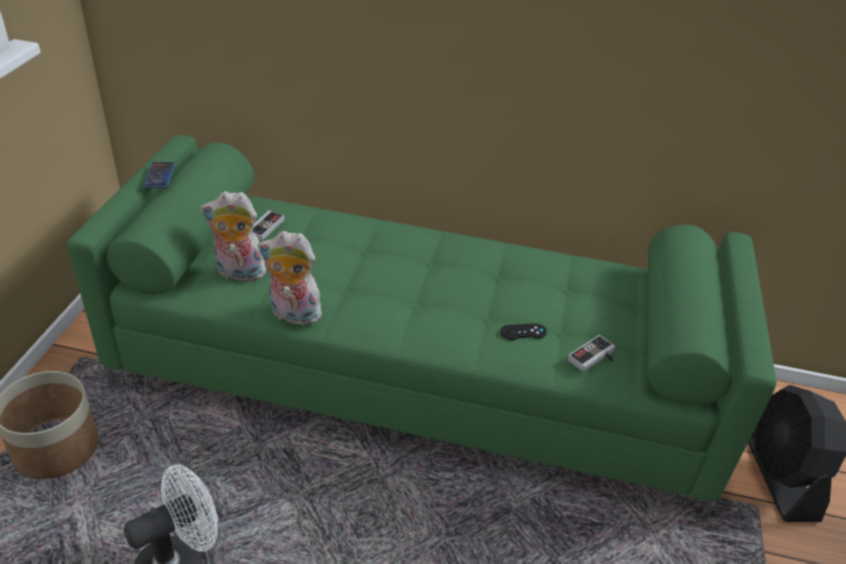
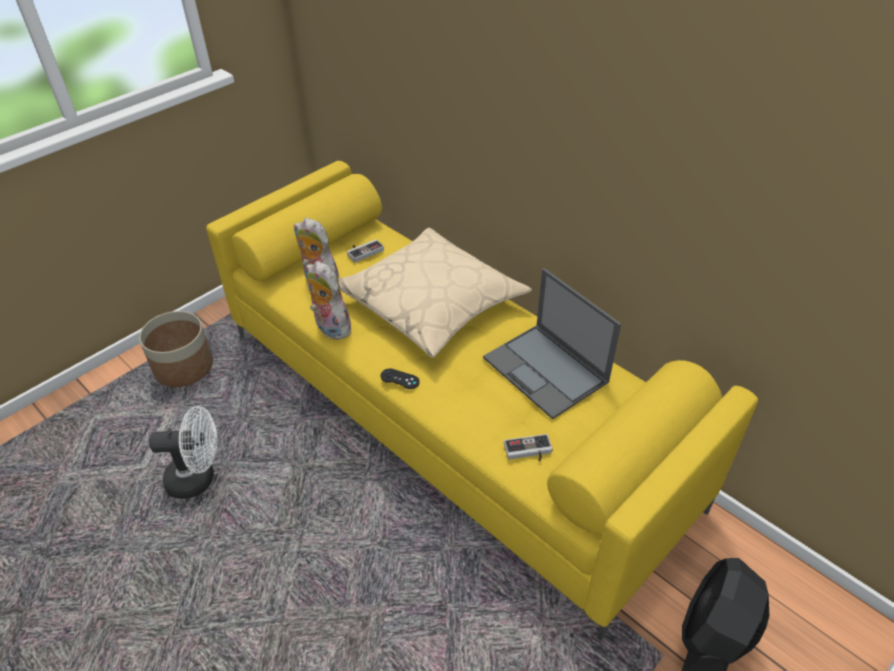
camera: 35 degrees right, 5 degrees up
(159, 175) = (297, 191): phone -> none
(379, 256) = (431, 303): none -> beige pillow
(417, 379) = (450, 415): green sofa -> yellow sofa
(523, 332) = (488, 406): black game controller -> black game controller (399, 379)
(544, 282) = (546, 370): none -> laptop

